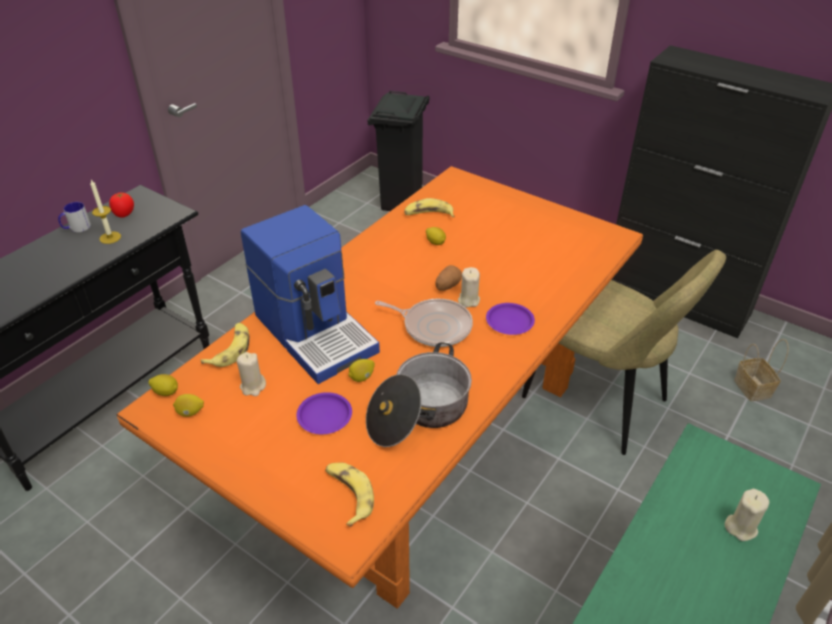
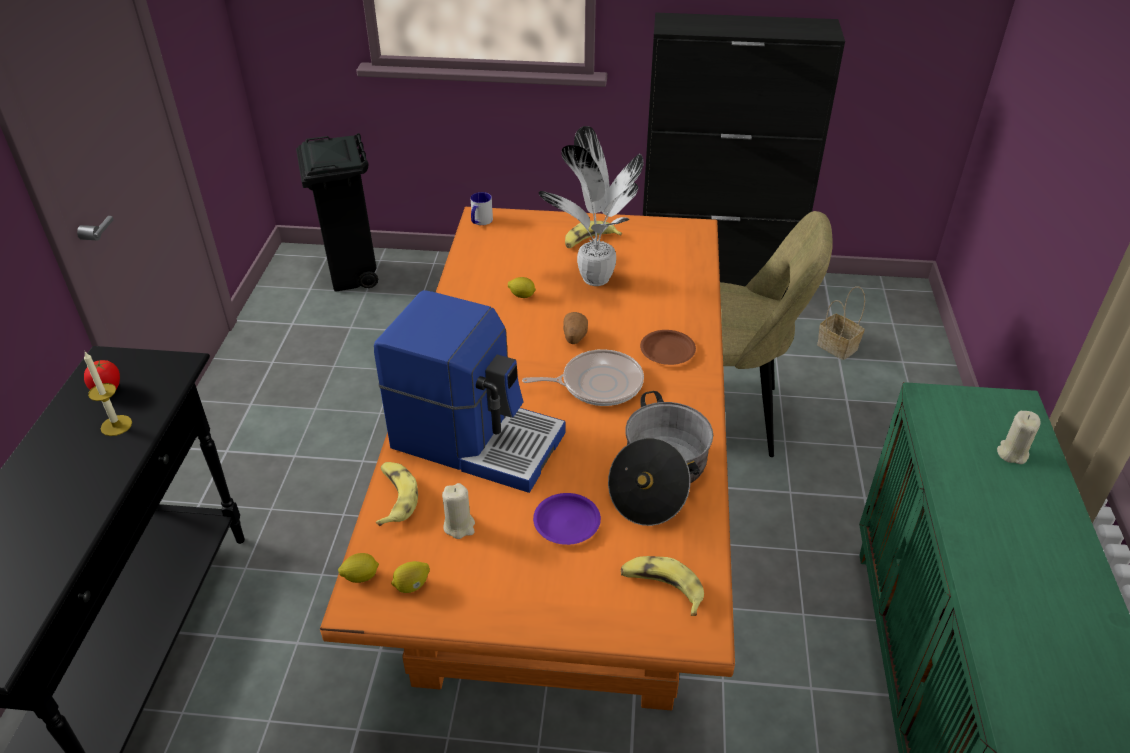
camera: 30 degrees left, 0 degrees up
(76, 228) = (52, 431): mug -> mug (480, 222)
(362, 377) = (570, 466): lemon -> none
(428, 215) = (488, 268): banana -> banana (589, 241)
(468, 300) = (609, 344): beige candle -> none
(499, 249) = (594, 280): none -> potted plant
(509, 321) = (667, 351): purple plate -> brown plate

